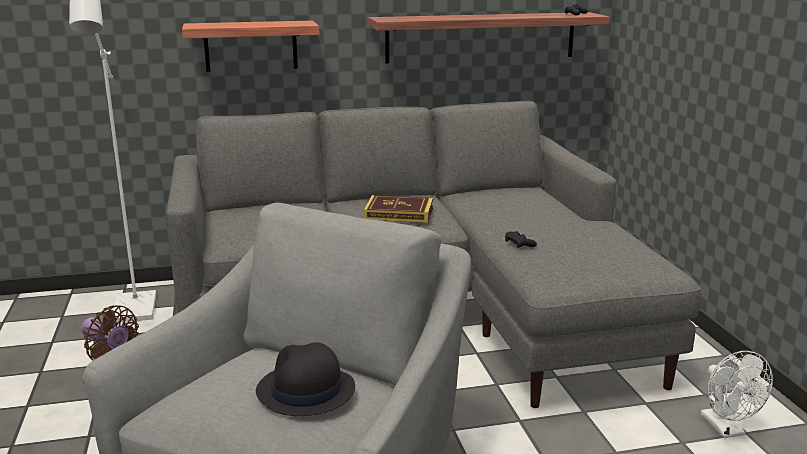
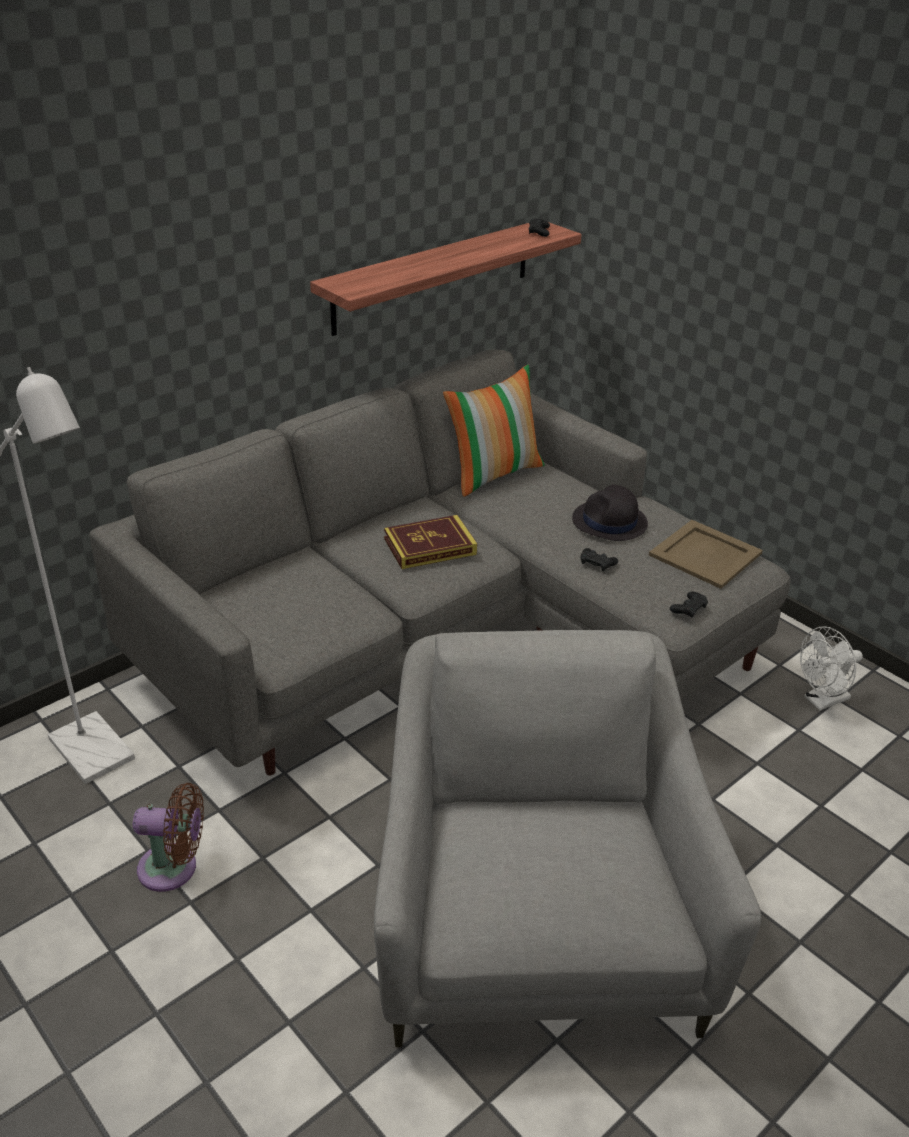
camera: 30 degrees left, 15 degrees up
(251, 46) = (170, 355): shelf -> none
(305, 391) = (581, 850): black hat -> black hat (609, 522)
(497, 191) = (494, 473): none -> pillow
(567, 280) = (689, 608): none -> black game controller
(623, 256) = (706, 554): none -> beige tray
(727, 429) = (821, 701): white fan -> white fan turned 105 degrees clockwise

